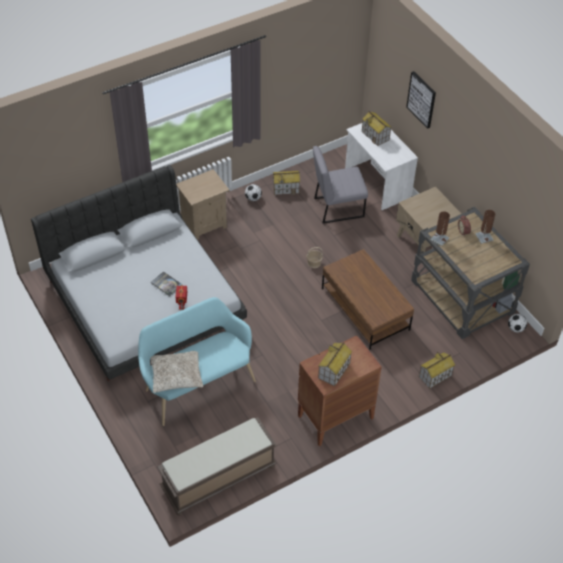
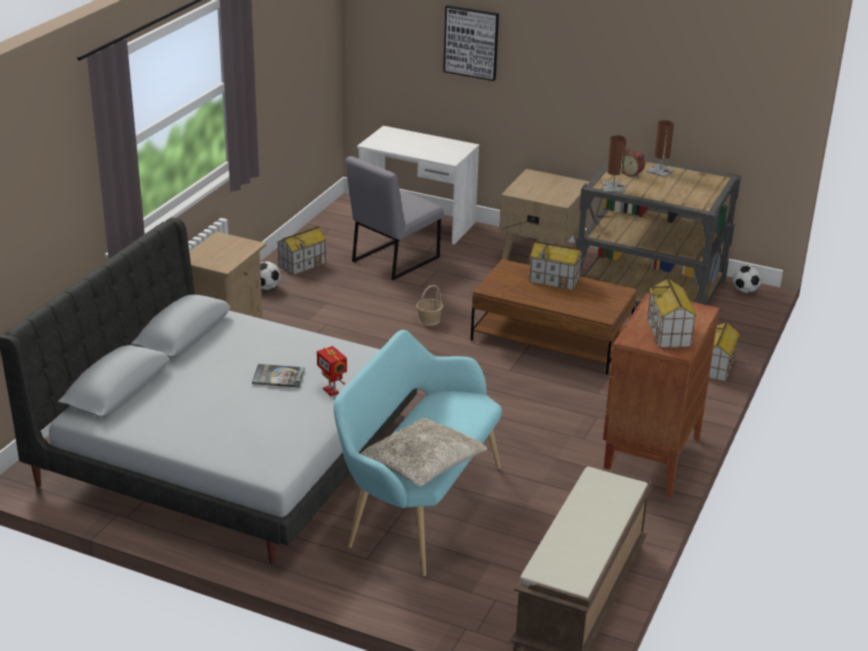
camera: 35 degrees left, 20 degrees down
(375, 135) = (402, 141): toy house -> toy house (555, 280)

